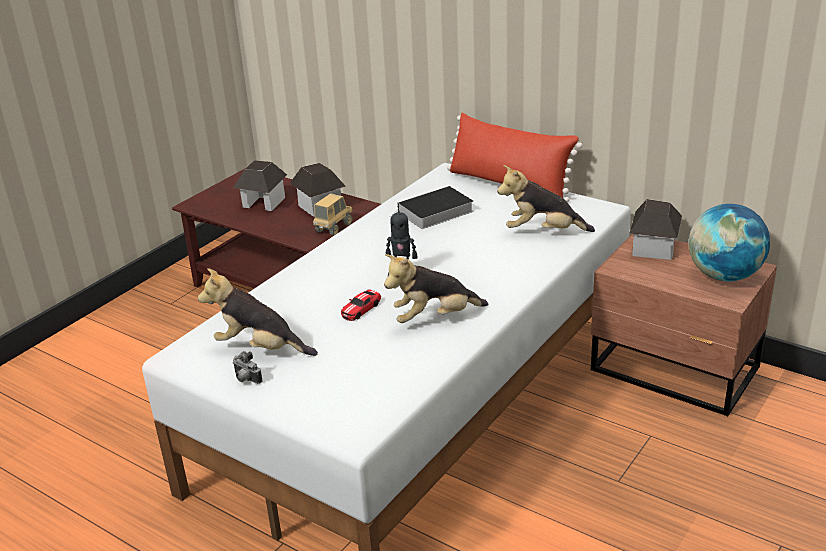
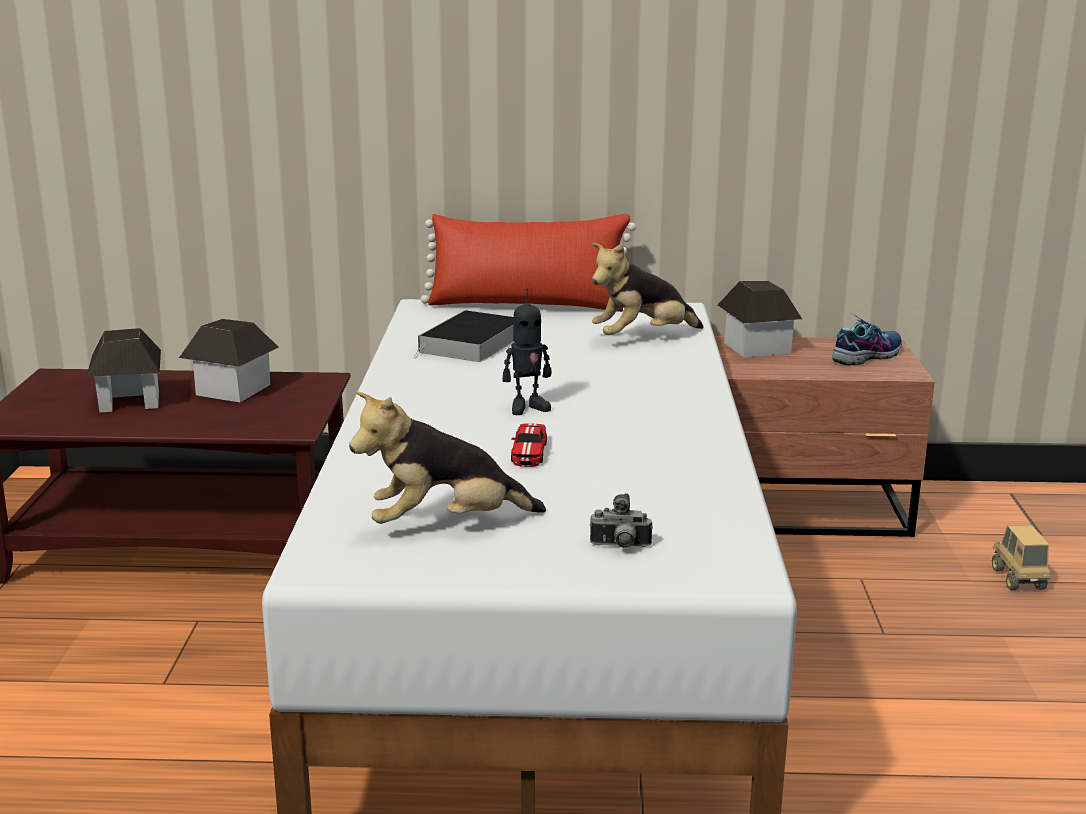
camera: 35 degrees left, 10 degrees down
(246, 379) = (481, 563): camera -> camera (620, 547)
(334, 228) = (291, 408): toy truck -> toy truck (1018, 580)
(434, 318) = (644, 439): plush toy -> none
(724, 275) = (866, 355): globe -> shoe

